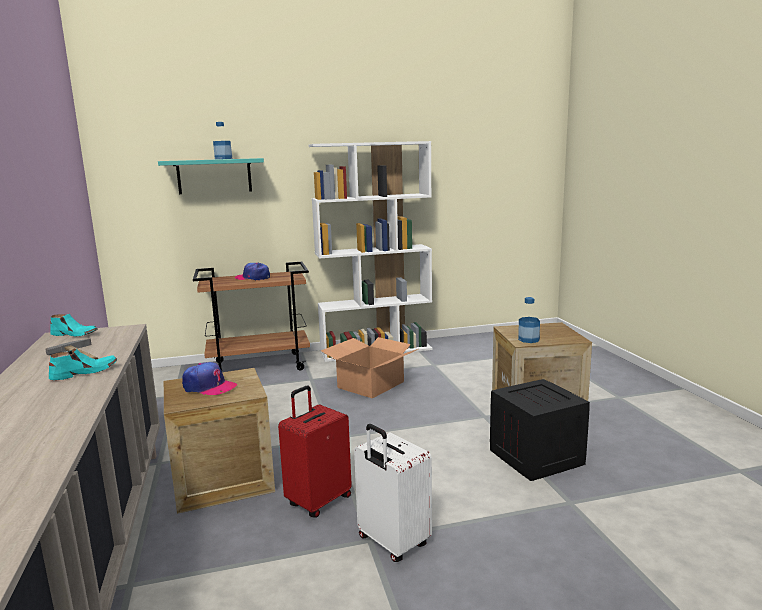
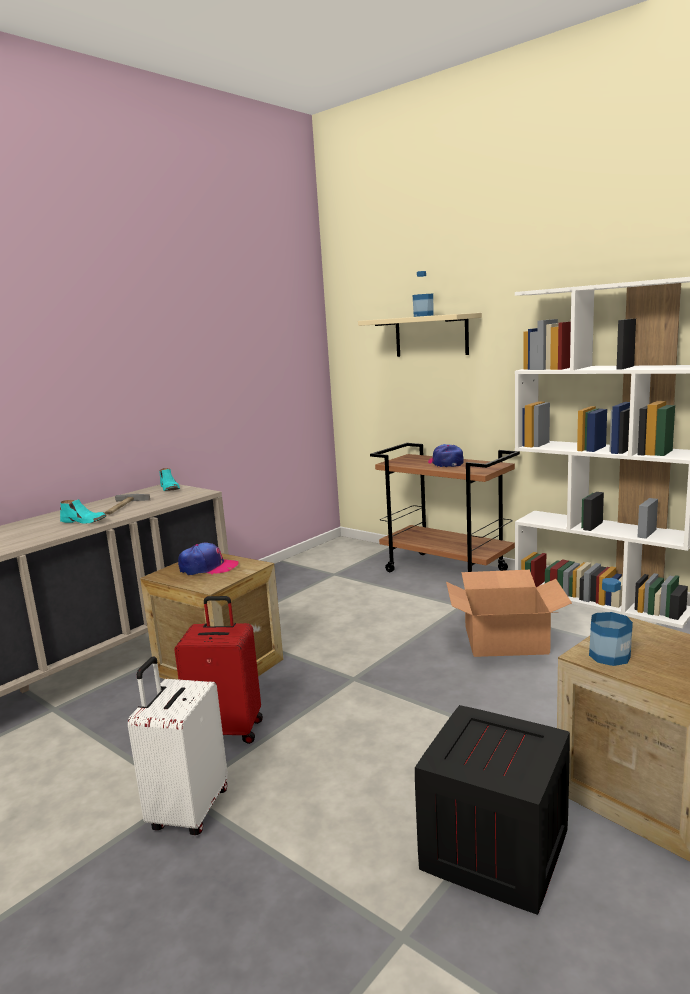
camera: 55 degrees right, 0 degrees up
(209, 387) = (208, 568): cap -> cap turned 75 degrees counterclockwise
(214, 176) = (431, 336): turquoise shelf -> beige shelf

